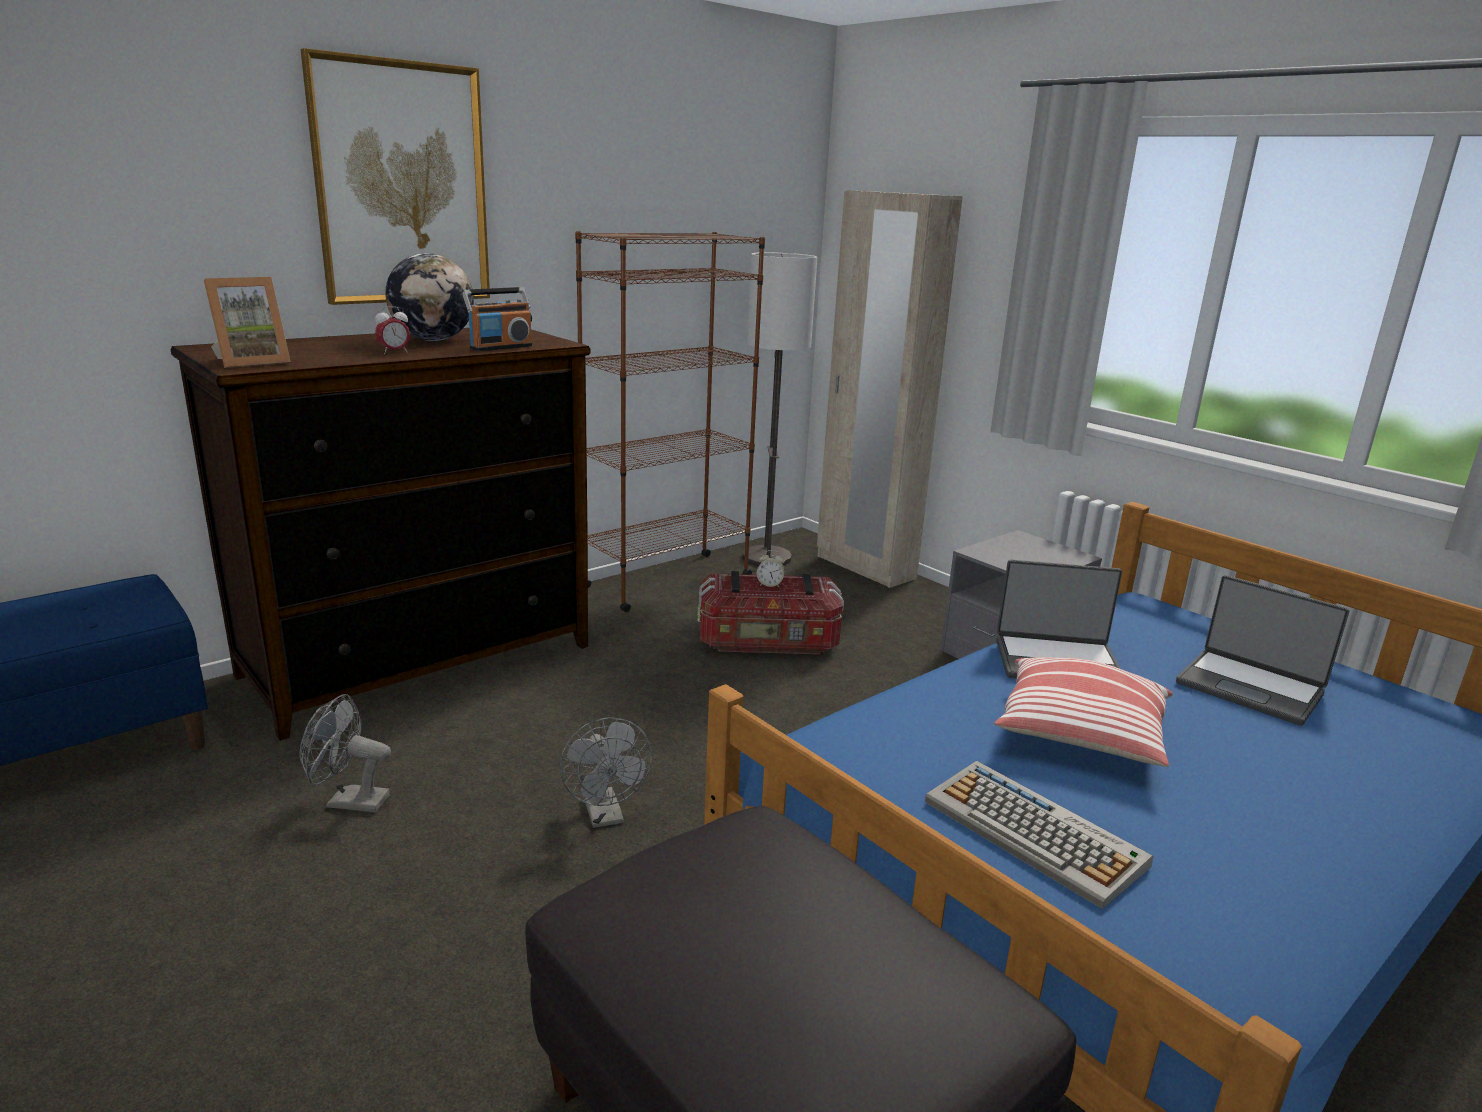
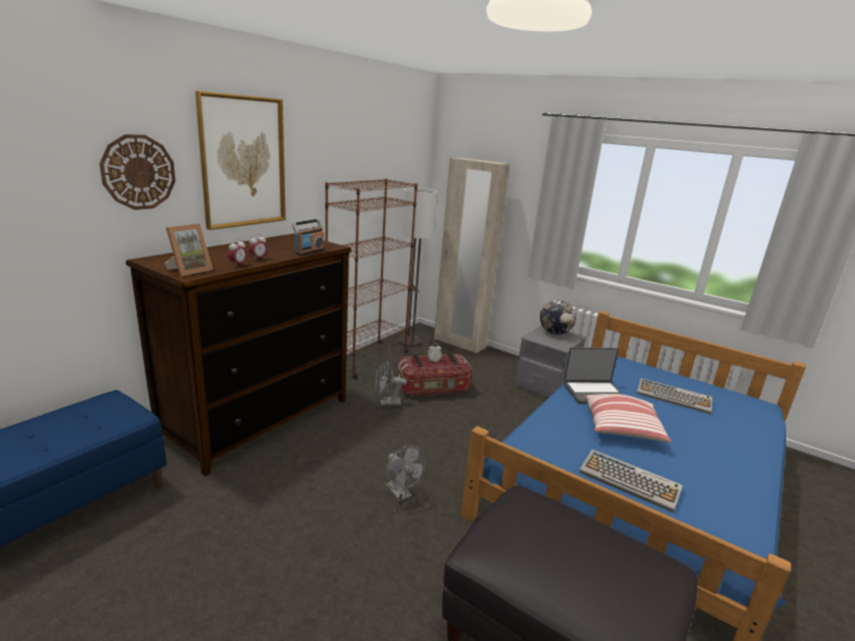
camera: 15 degrees left, 0 degrees up
(193, 192) = (138, 172): none -> wall clock
(346, 358) = (238, 264): none -> alarm clock
(349, 801) = (264, 506): grey fan -> grey fan (387, 403)
(433, 340) = (268, 247): globe -> globe (554, 333)
(1250, 688) = (674, 397): laptop -> keyboard

